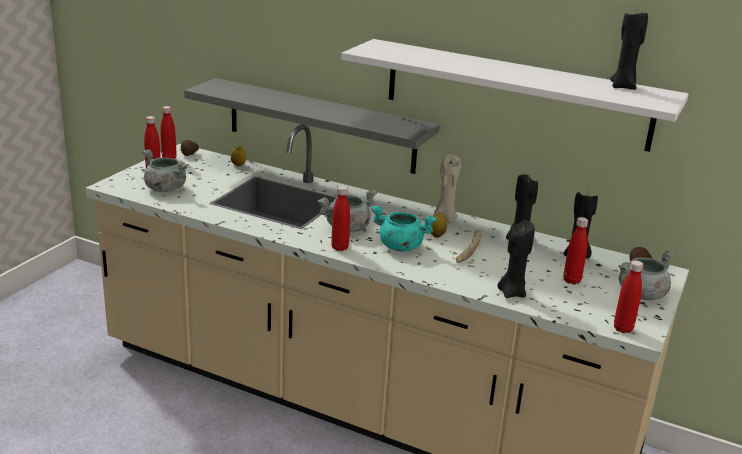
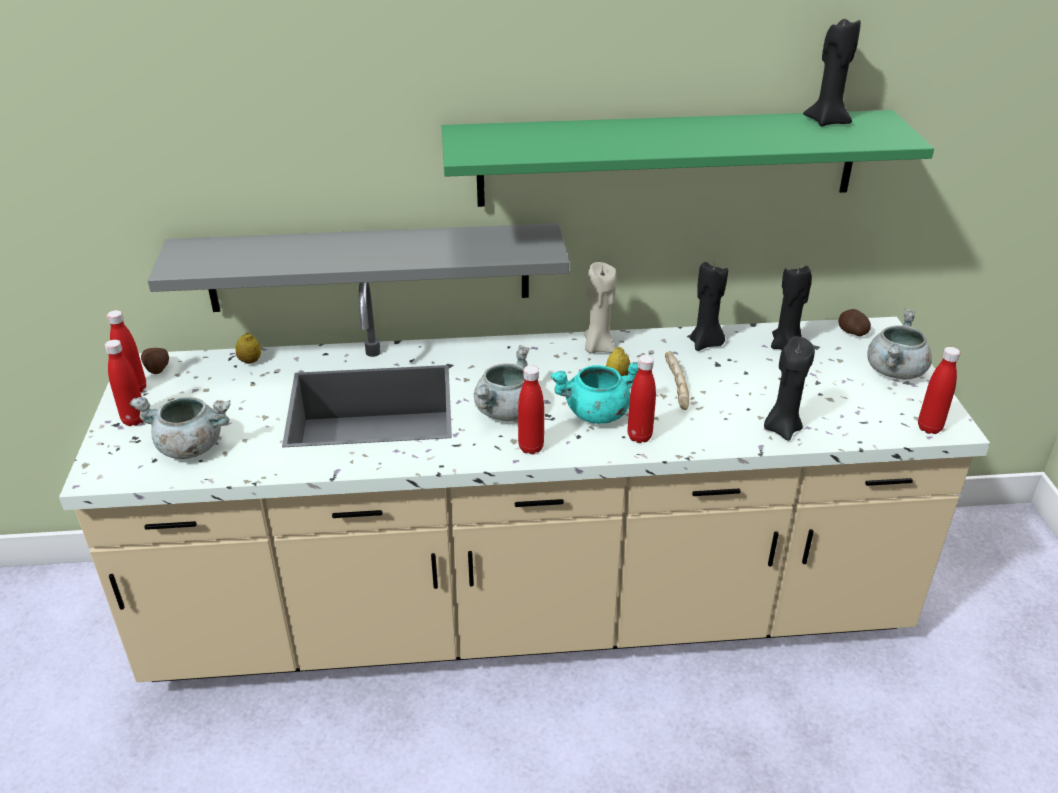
camera: 30 degrees left, 10 degrees up
(515, 94) = (667, 158): white shelf -> green shelf
(571, 280) = (816, 382): red bottle -> red bottle (639, 436)

